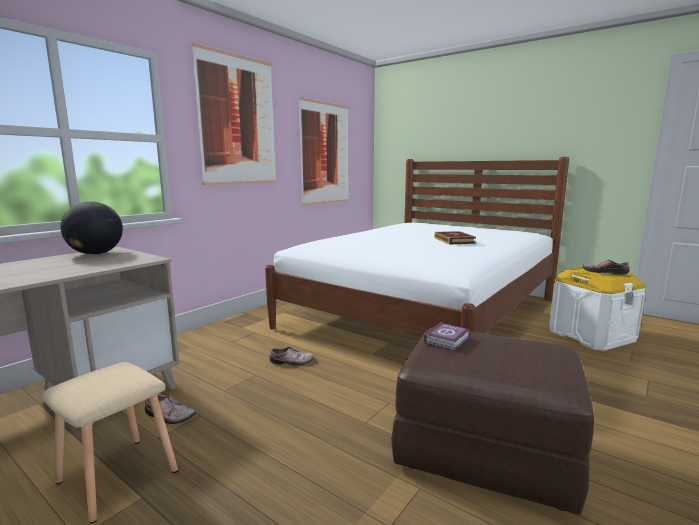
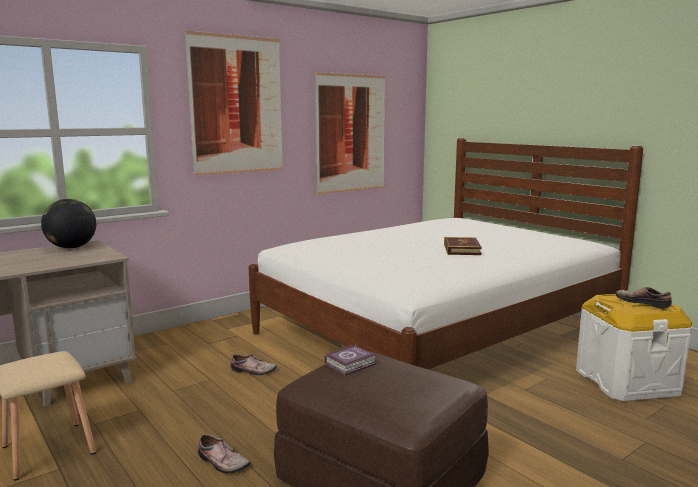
camera: 15 degrees right, 0 degrees up
(168, 416) = (112, 407): shoe -> shoe (221, 463)

